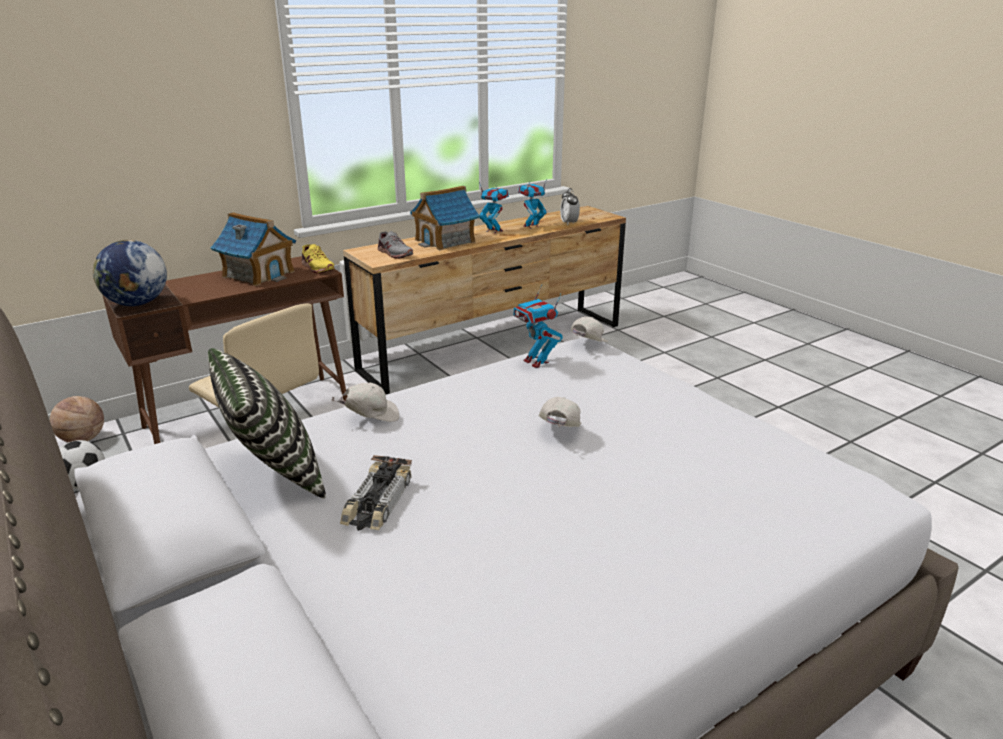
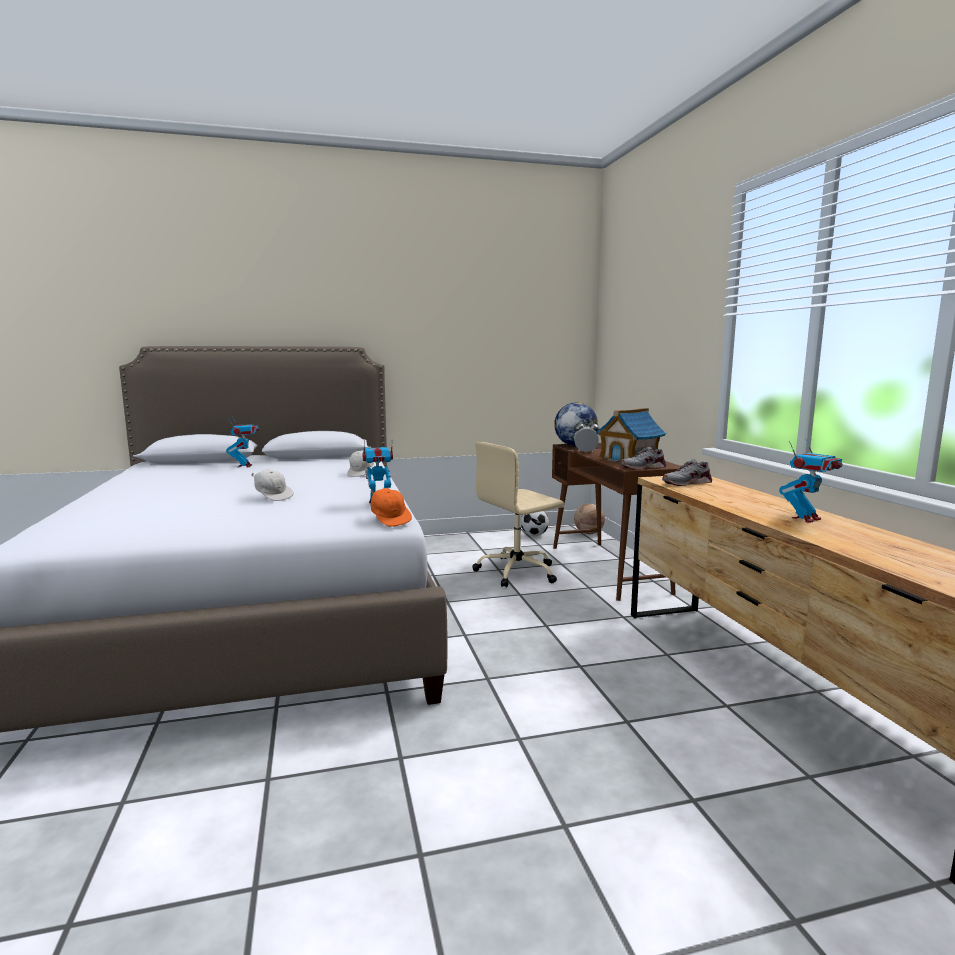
camera: 110 degrees right, 15 degrees down
(273, 473) = (333, 463): pillow -> none
(317, 267) = (643, 467): yellow shoe -> grey shoe
(377, 502) = (279, 471): toy car -> none
(445, 241) = (742, 498): toy house -> none
(531, 226) = (850, 538): toy robot -> toy robot (245, 466)
(569, 223) = (896, 562): alarm clock -> alarm clock (585, 452)
(587, 345) = (390, 520): white cap -> orange cap

